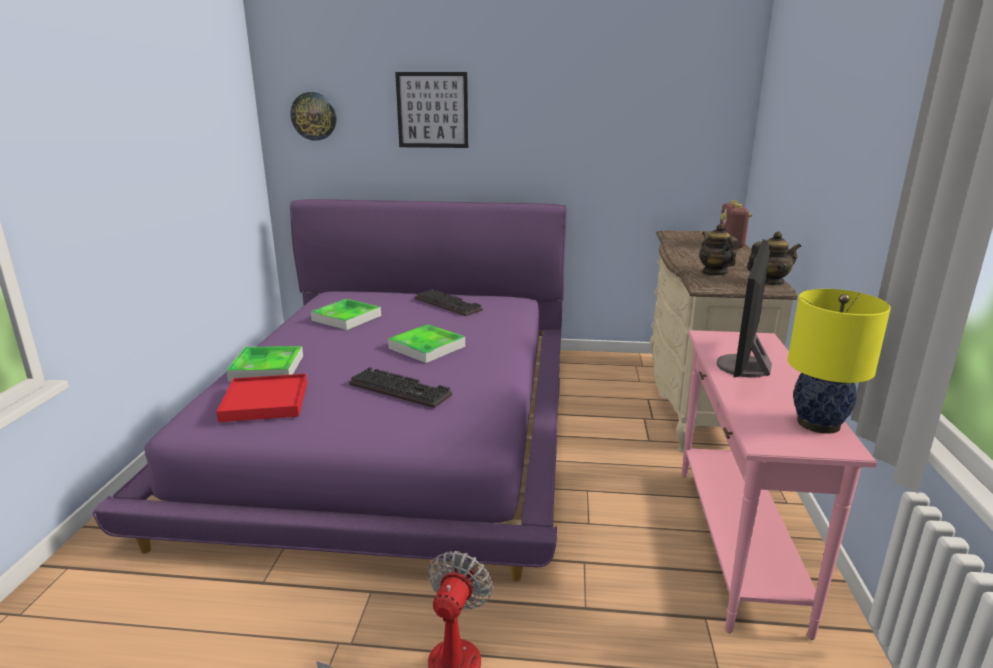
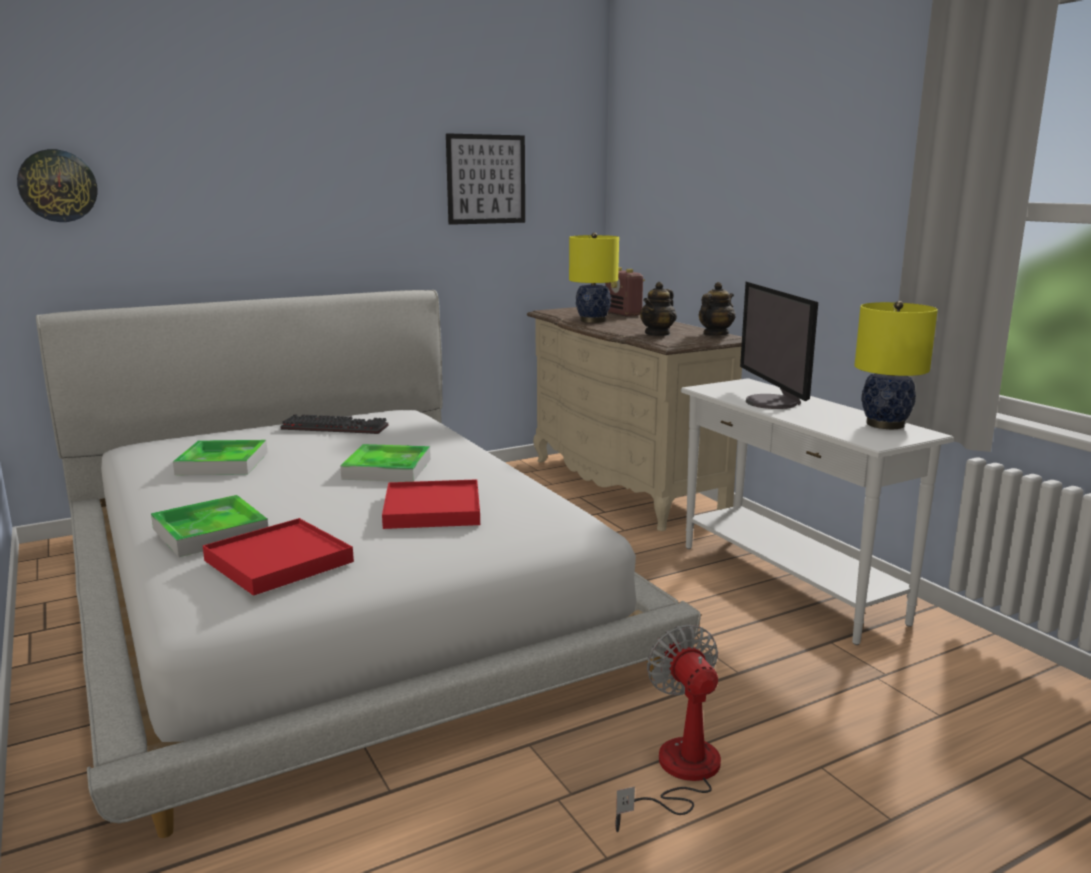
camera: 35 degrees left, 5 degrees down
(395, 425) = (335, 593): purple bed -> white bed
(402, 389) = (433, 509): keyboard -> red tray
(432, 110) = (246, 176): picture -> picture (486, 179)
(687, 248) = (593, 320): none -> yellow table lamp
(714, 272) = (658, 334): teapot -> teapot turned 90 degrees counterclockwise
(739, 544) = (791, 583): pink console table -> white console table

